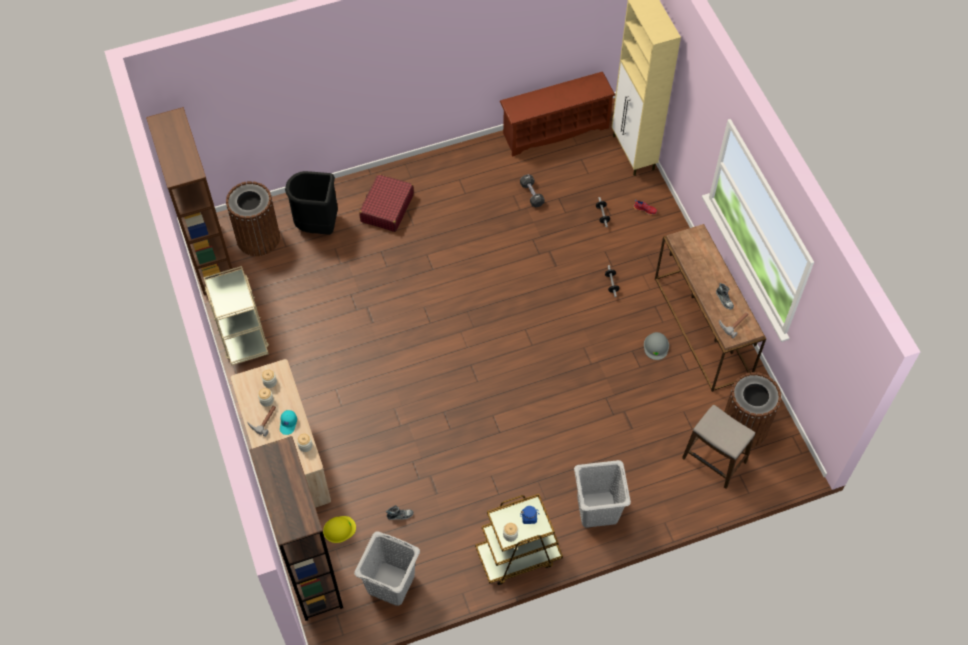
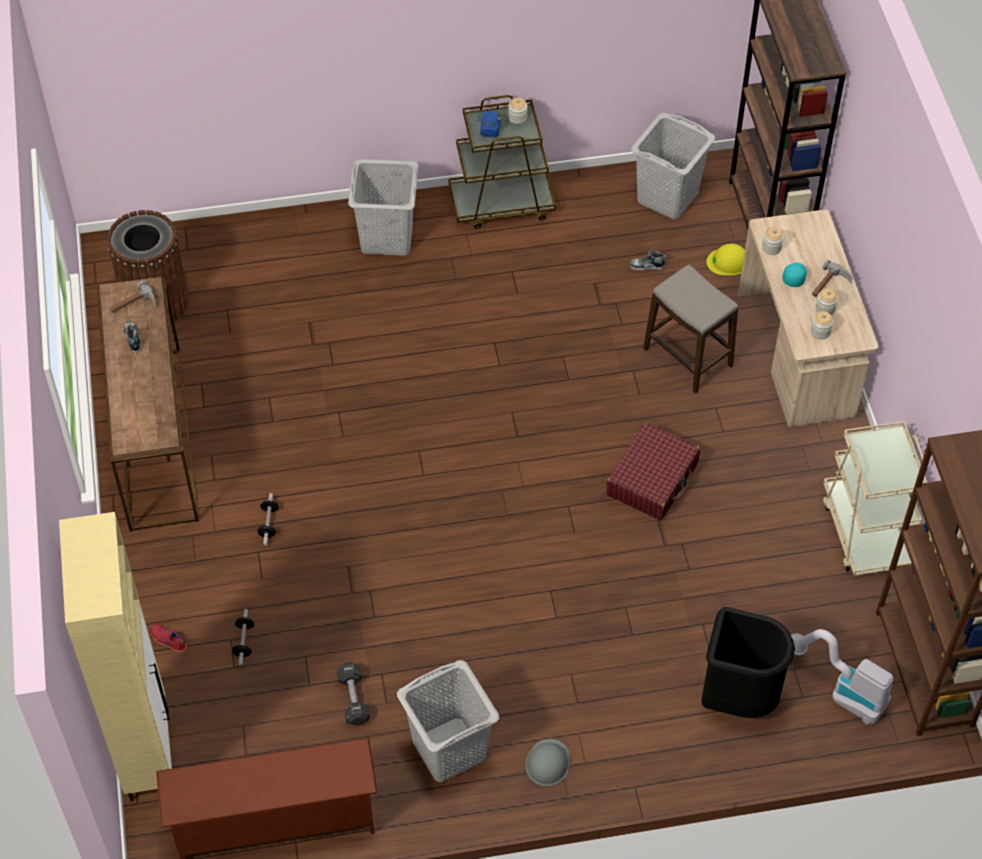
camera: 170 degrees left, 5 degrees down
(258, 238) = (842, 691): brown trash can -> vacuum cleaner
(387, 208) = (613, 712): red suitcase -> red suitcase (652, 479)
(473, 177) = (449, 749): none -> grey laundry basket
(656, 346) = (234, 422): grey hard hat -> grey hard hat (547, 763)
(714, 460) = (213, 270): stool -> stool (687, 358)

